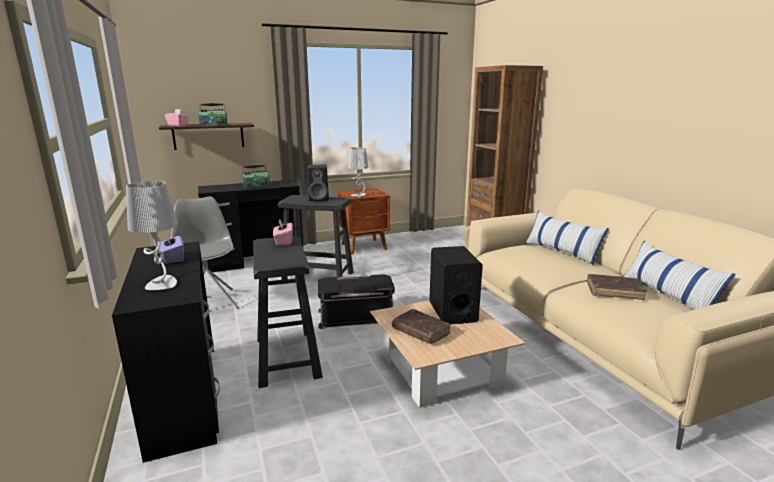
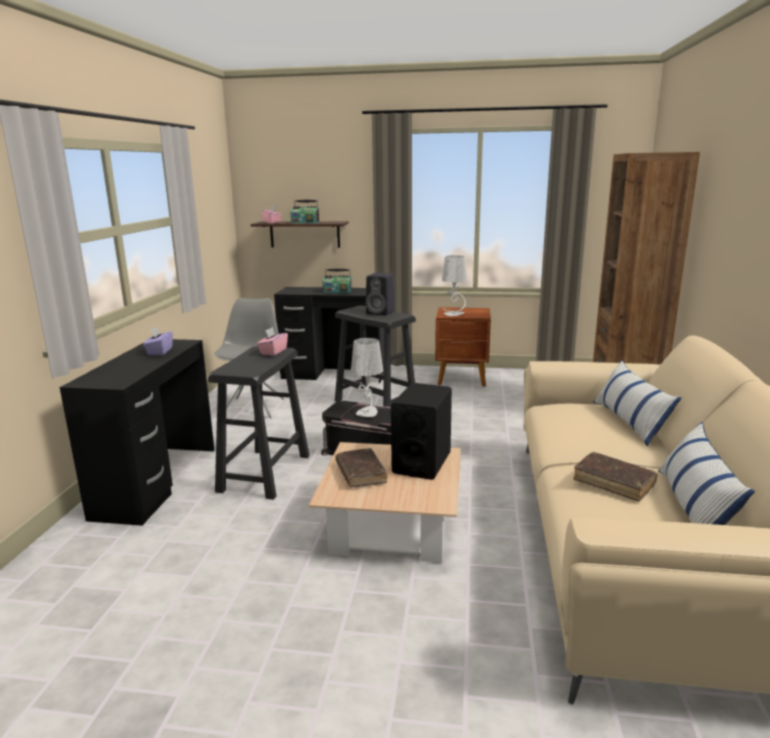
camera: 30 degrees right, 0 degrees up
(162, 284) = (121, 371): grey table lamp -> grey table lamp (367, 412)

